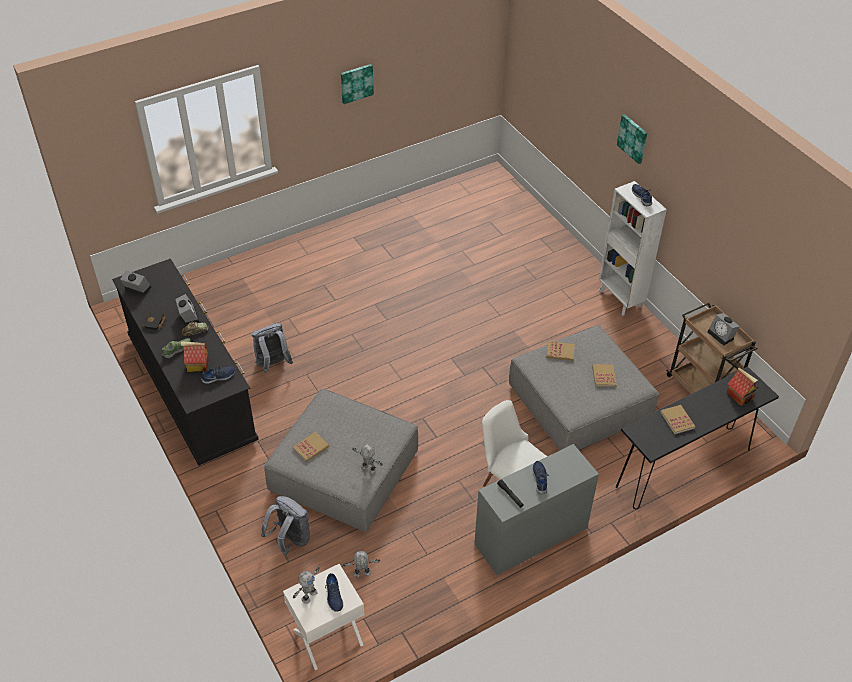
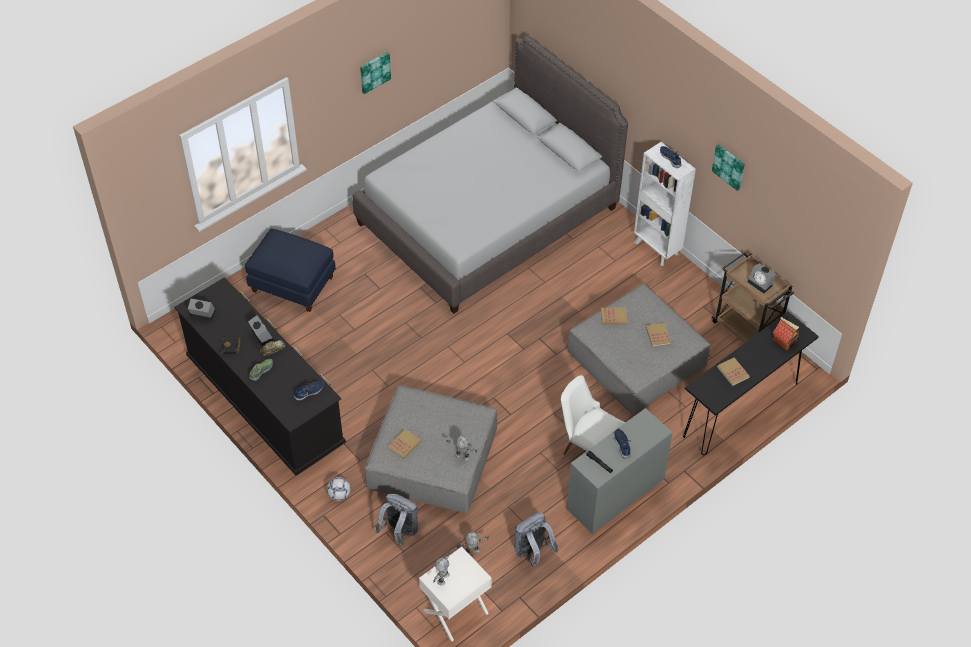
camera: 10 degrees left, 5 degrees up
(197, 365) = (285, 384): toy house -> none
(238, 492) = (339, 495): none -> football
(252, 285) = (293, 284): none -> blue ottoman
(273, 365) = (337, 365): grey backpack -> grey backpack (532, 552)
(333, 595) = (464, 575): blue shoe -> none
(457, 248) = (488, 215): none -> grey bed
(633, 138) = (656, 103): picture -> picture (729, 166)

